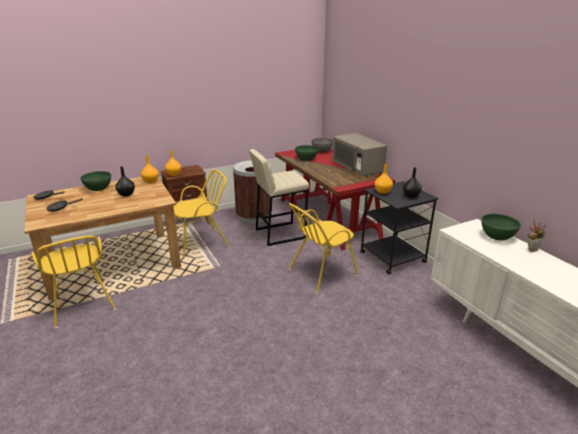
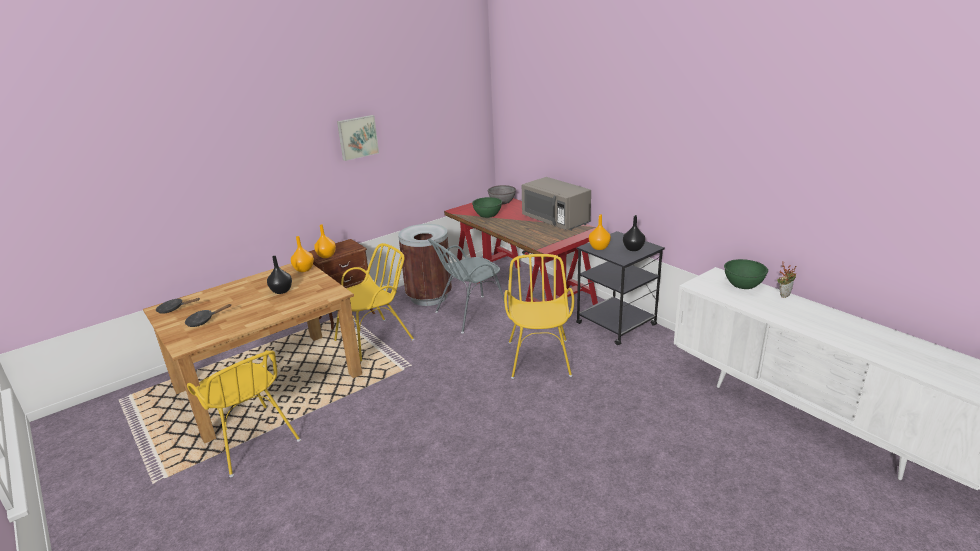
camera: 10 degrees left, 0 degrees up
(98, 188) = (237, 287): green bowl -> none
(209, 87) = (357, 137): none -> picture
(279, 234) = (469, 314): beige stool -> grey chair
(321, 273) = (539, 356): yellow chair -> yellow chair turned 135 degrees clockwise

